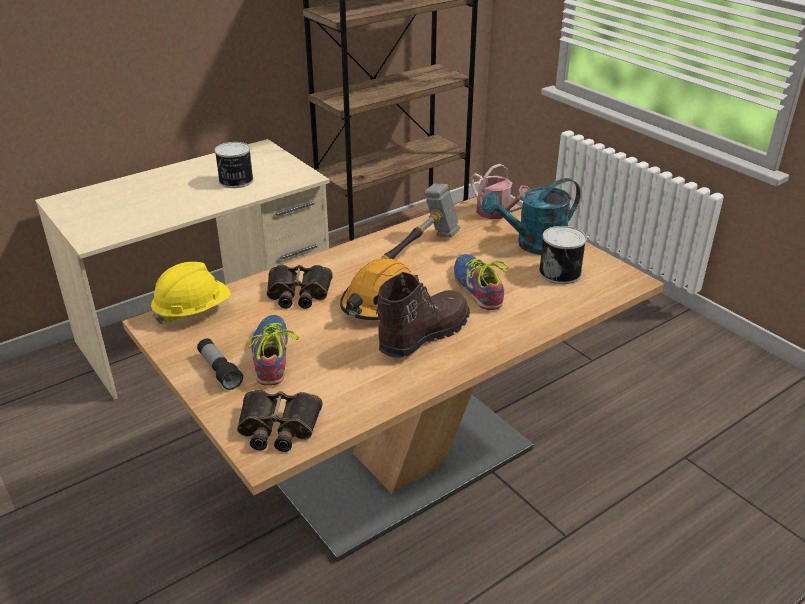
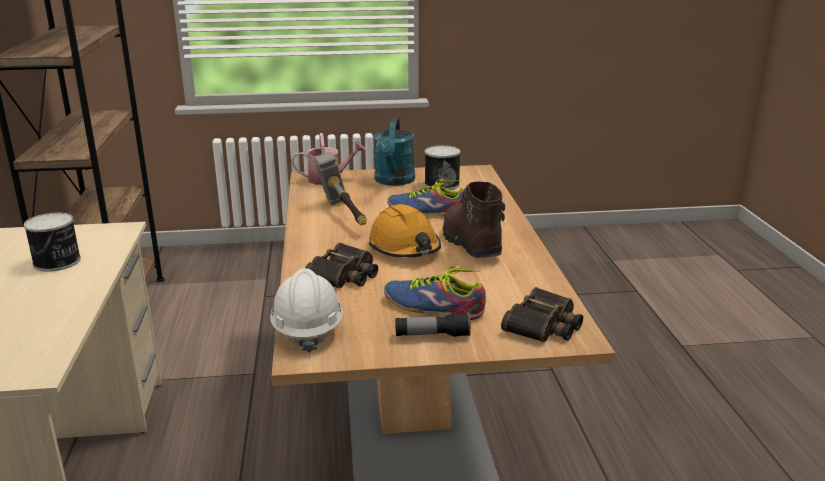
camera: 60 degrees left, 10 degrees down
(193, 311) = (307, 330): yellow hard hat -> white hard hat

